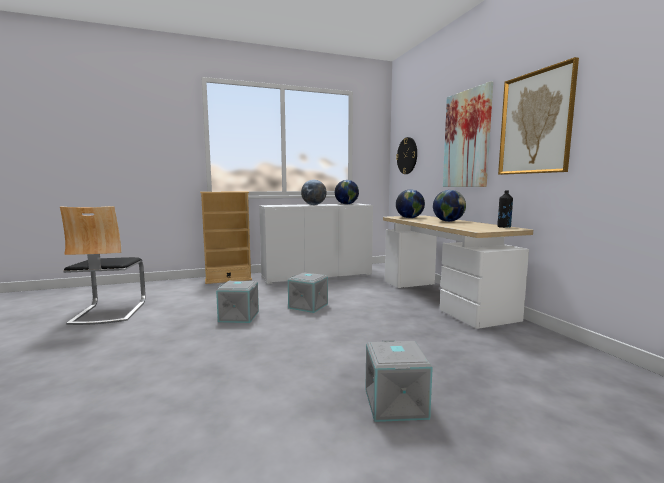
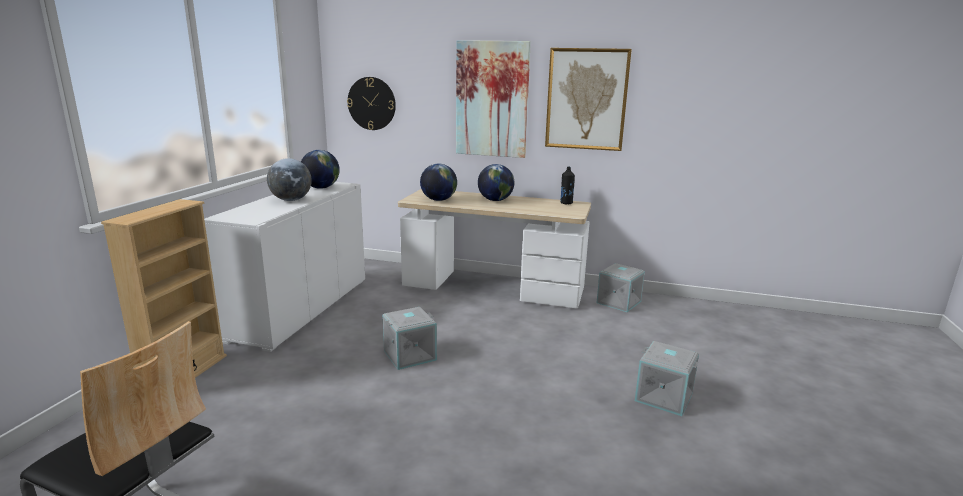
camera: 55 degrees left, 10 degrees up
(239, 316) = (376, 411): grey storage box -> grey storage box (618, 302)

